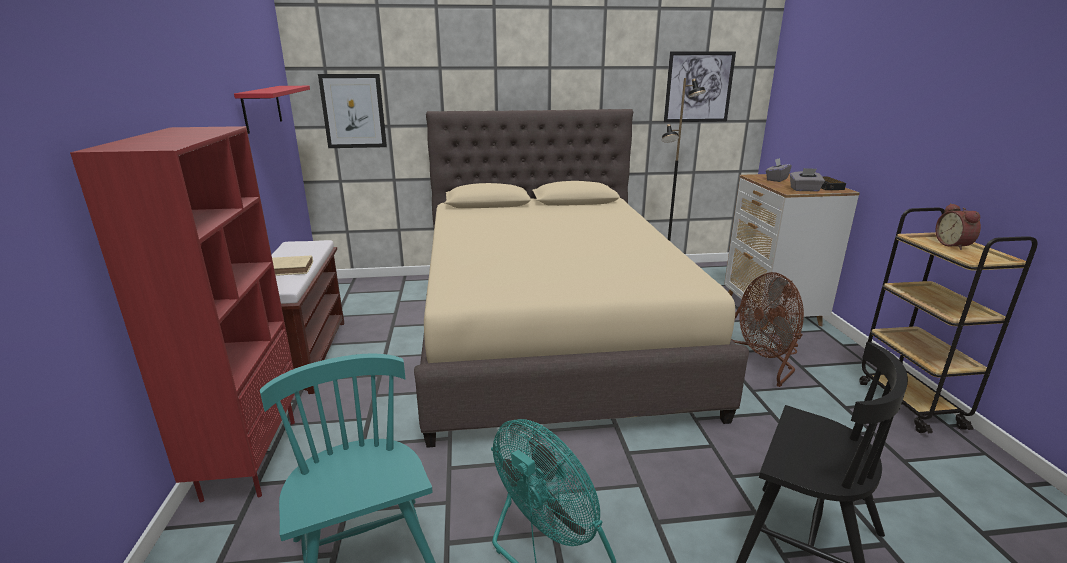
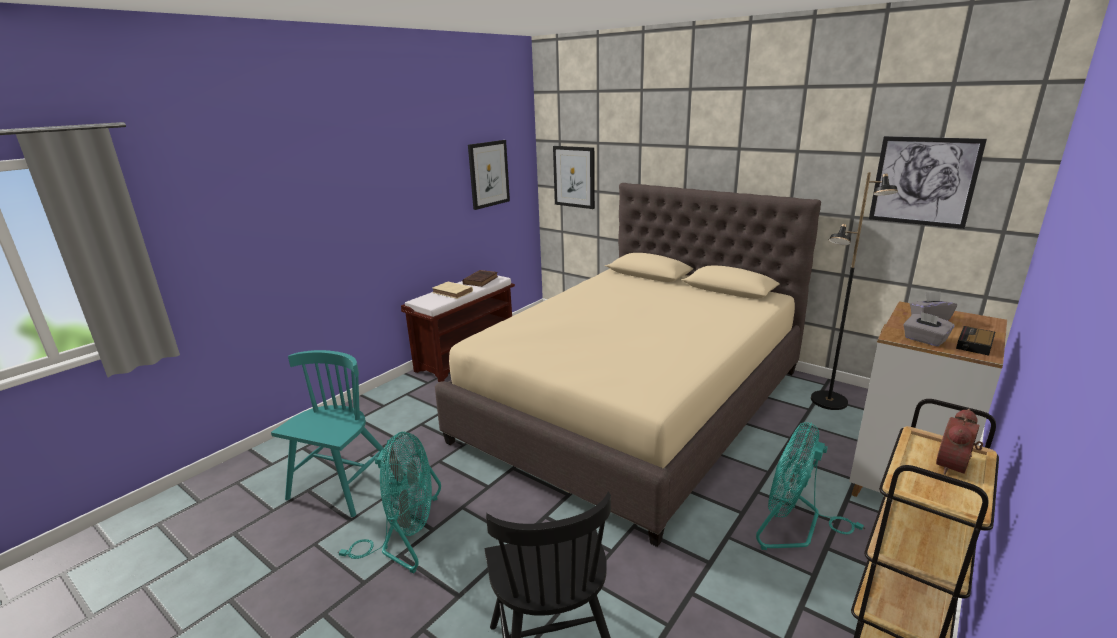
camera: 45 degrees right, 0 degrees up
(250, 457) = (372, 404): red bookcase -> none
(262, 108) = (488, 174): red shelf -> picture
(298, 249) = (481, 280): none -> brown book
(767, 359) = (797, 522): brown fan -> turquoise fan

